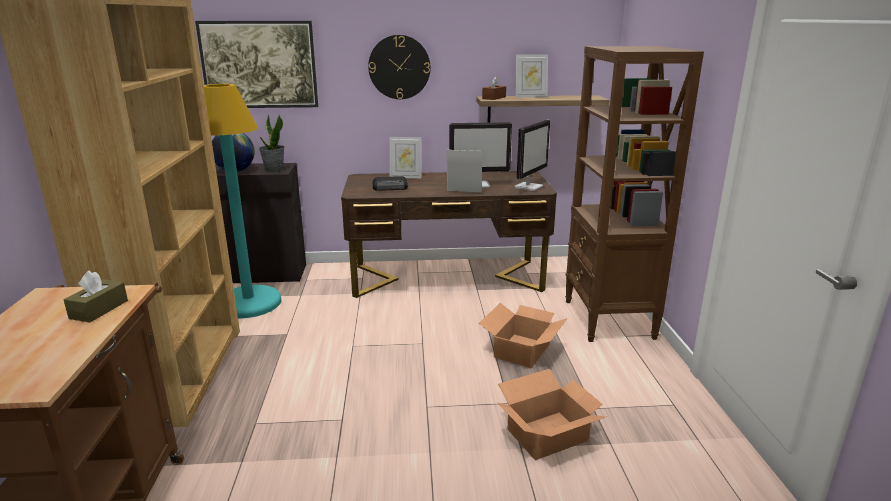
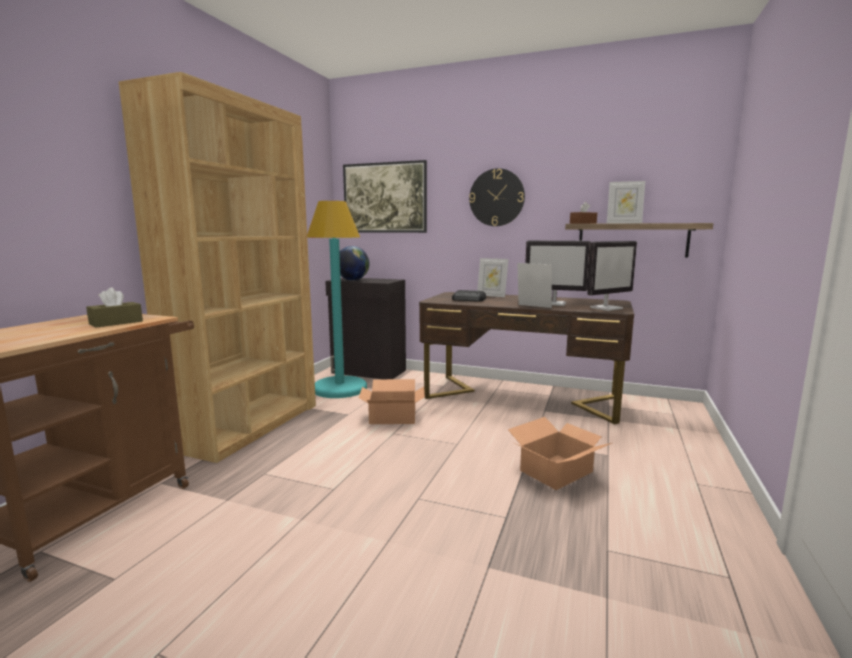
camera: 25 degrees right, 10 degrees down
(274, 169) = (382, 281): potted plant -> none
(548, 435) = (530, 563): cardboard box -> cardboard box (393, 417)
(608, 320) = (682, 463): brown bookcase -> none

